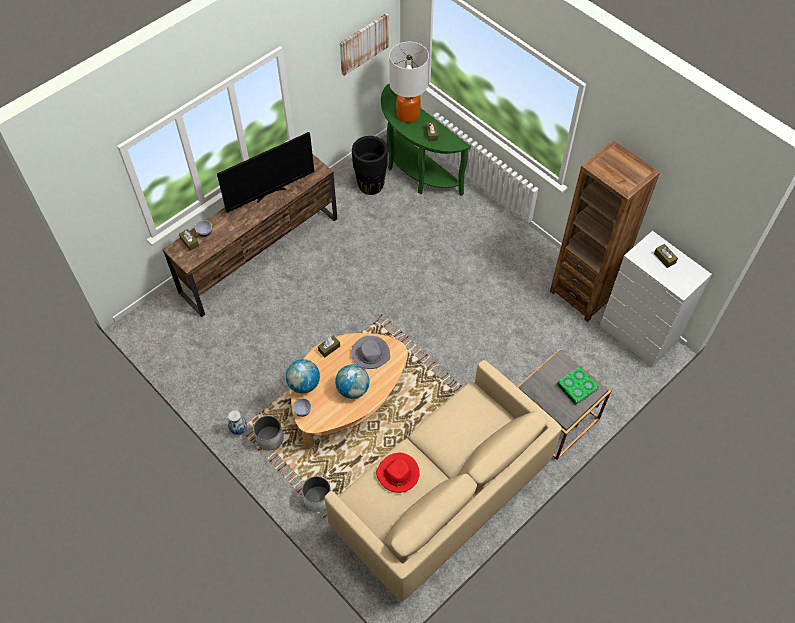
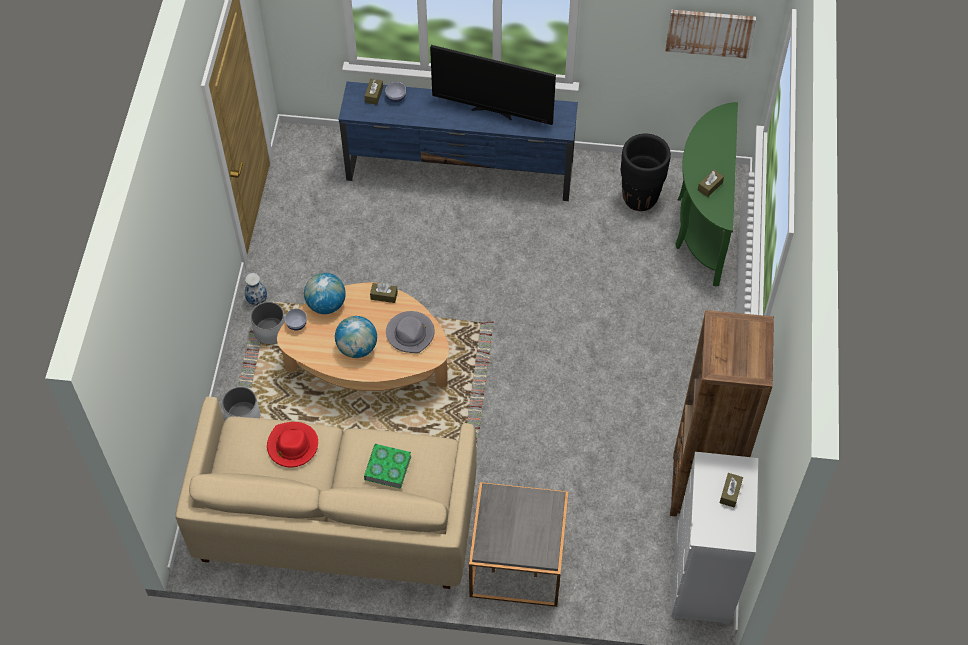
camera: 50 degrees right, 0 degrees up
(261, 255) = (460, 172): brown tv stand -> blue tv stand
(408, 114) = (714, 148): table lamp -> none
(577, 387) = (531, 537): book -> book (387, 468)

